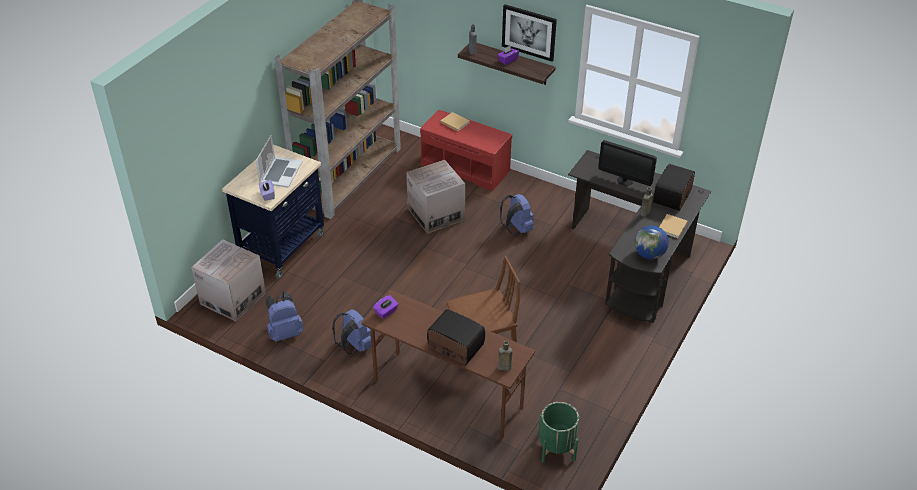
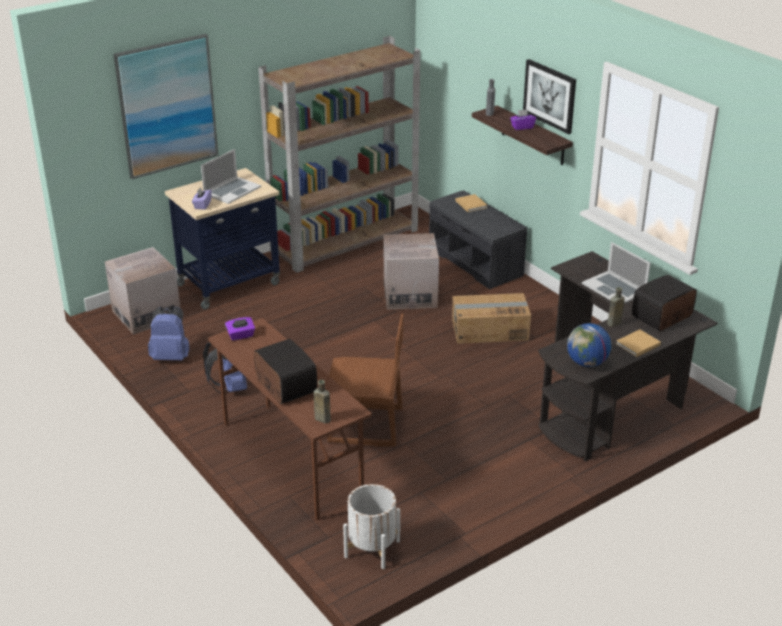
camera: 25 degrees right, 10 degrees down
(216, 117) = (167, 106): none -> picture
(466, 167) = (476, 262): red bench -> grey bench
(516, 229) = (489, 330): blue backpack -> cardboard box
(556, 448) = (372, 549): green planter -> white planter
(624, 181) = (614, 288): monitor -> laptop

